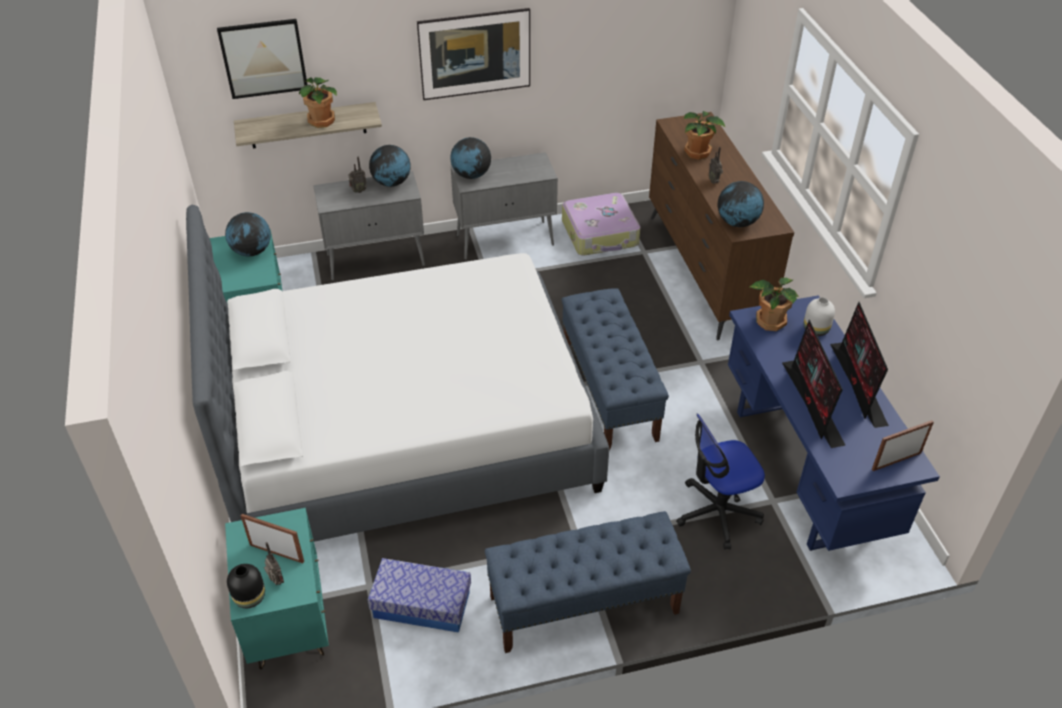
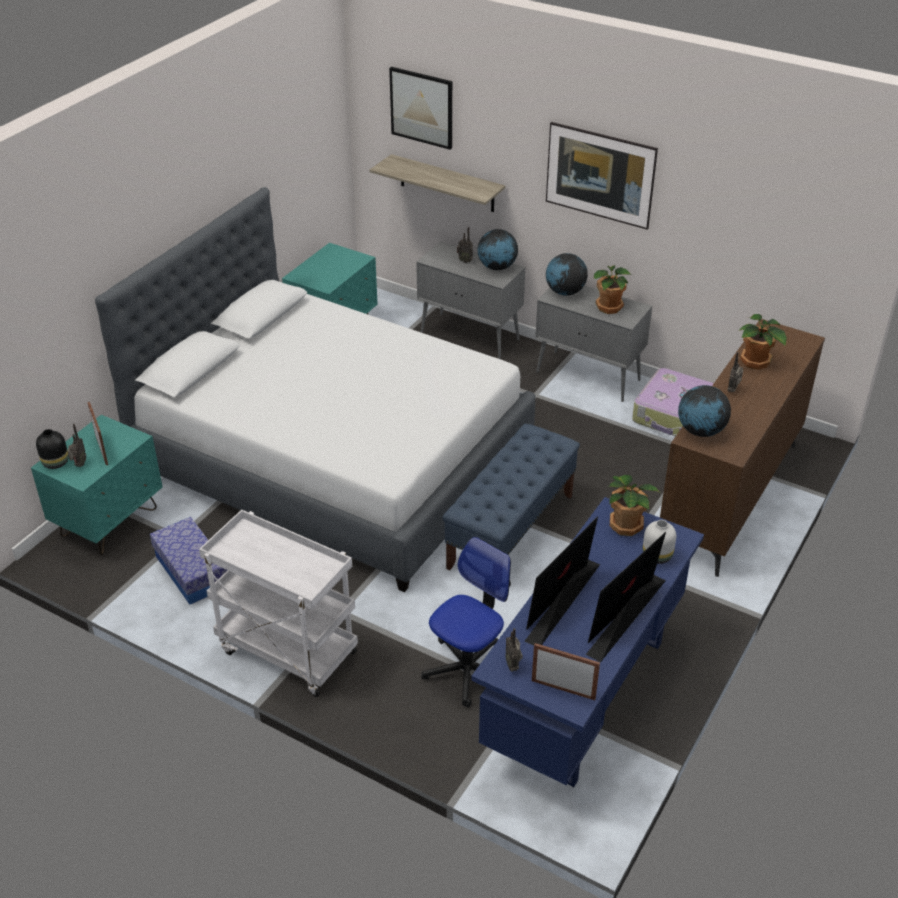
camera: 45 degrees right, 5 degrees down
(252, 251) = (343, 265): globe -> none
(322, 120) = (448, 181): potted plant -> potted plant (610, 307)
(583, 605) = (285, 652): blue bench -> white cart
(717, 512) = (468, 670): office chair -> office chair turned 105 degrees clockwise
(849, 470) = (513, 665): none -> radio

